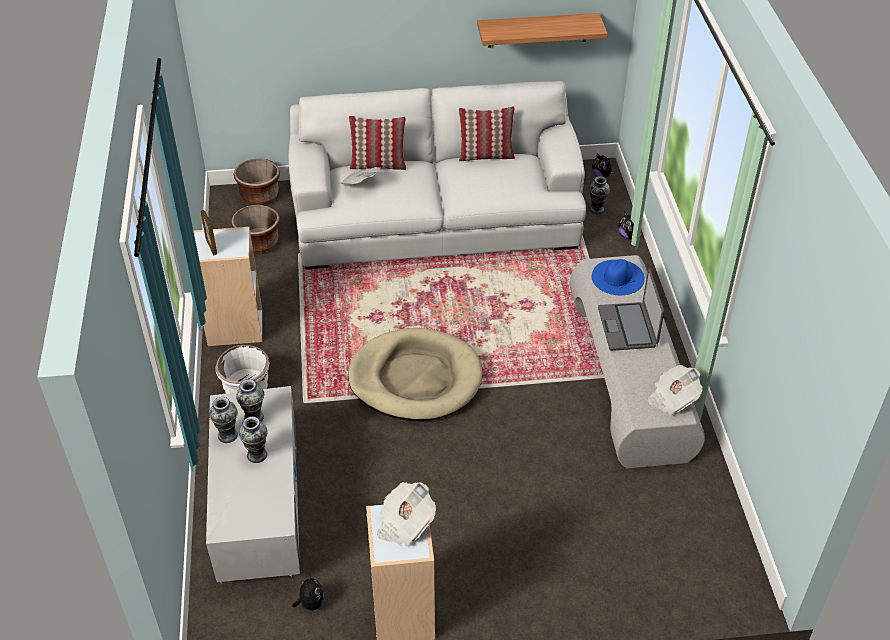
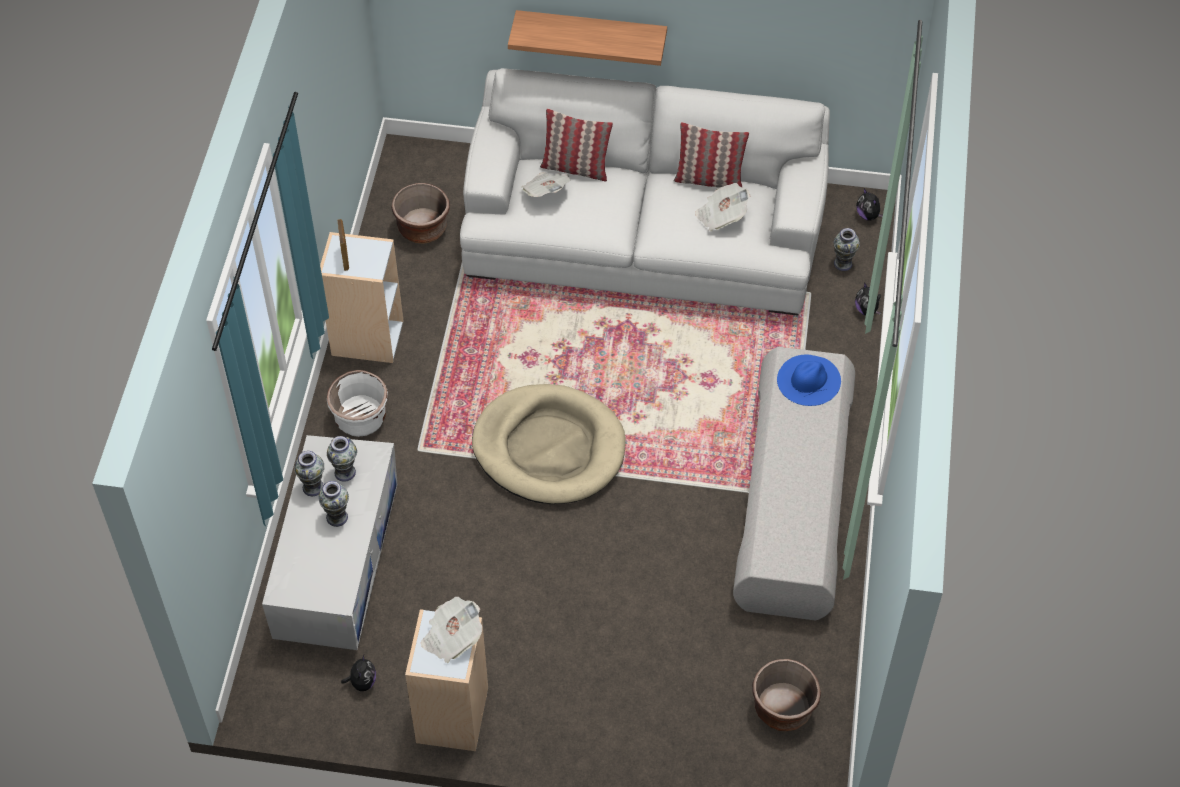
camera: 15 degrees right, 10 degrees up
(259, 195) = (441, 160): brown planter -> brown planter (783, 709)
(537, 30) = (799, 40): shelf -> shelf (591, 32)
(628, 327) = (794, 449): laptop -> none
(672, 399) = (807, 550): newspaper -> newspaper (721, 216)

